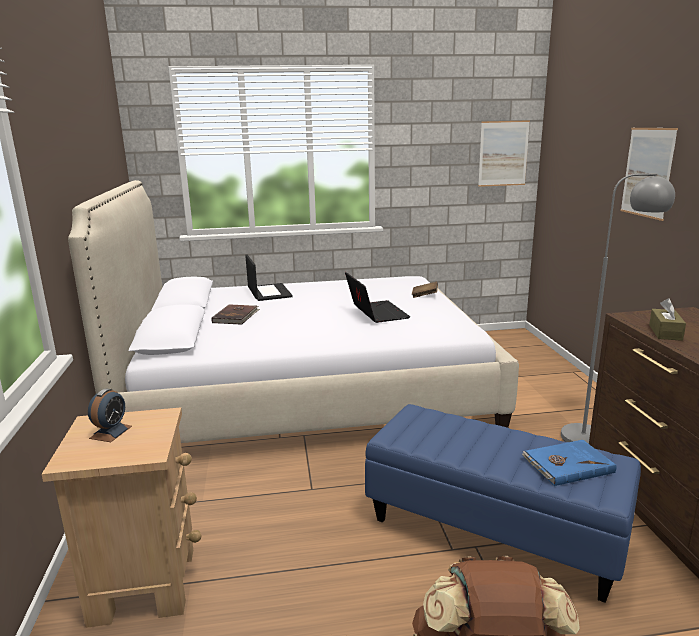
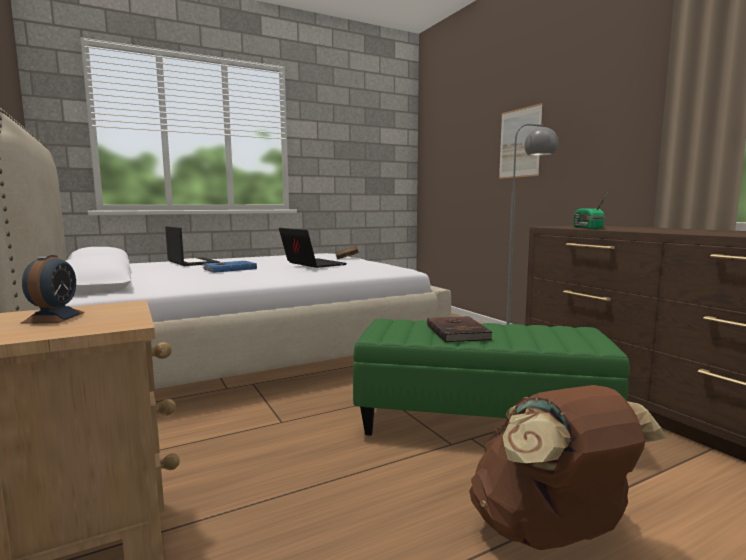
camera: 20 degrees left, 10 degrees down
(236, 316) = (166, 273): brown book -> brown book (458, 332)
(493, 532) = (479, 425): blue ottoman -> green ottoman
(503, 153) = (391, 153): picture -> none
(567, 465) = (548, 334): blue book -> blue book (229, 269)
(665, 332) = (587, 228): brown tissue box -> radio

